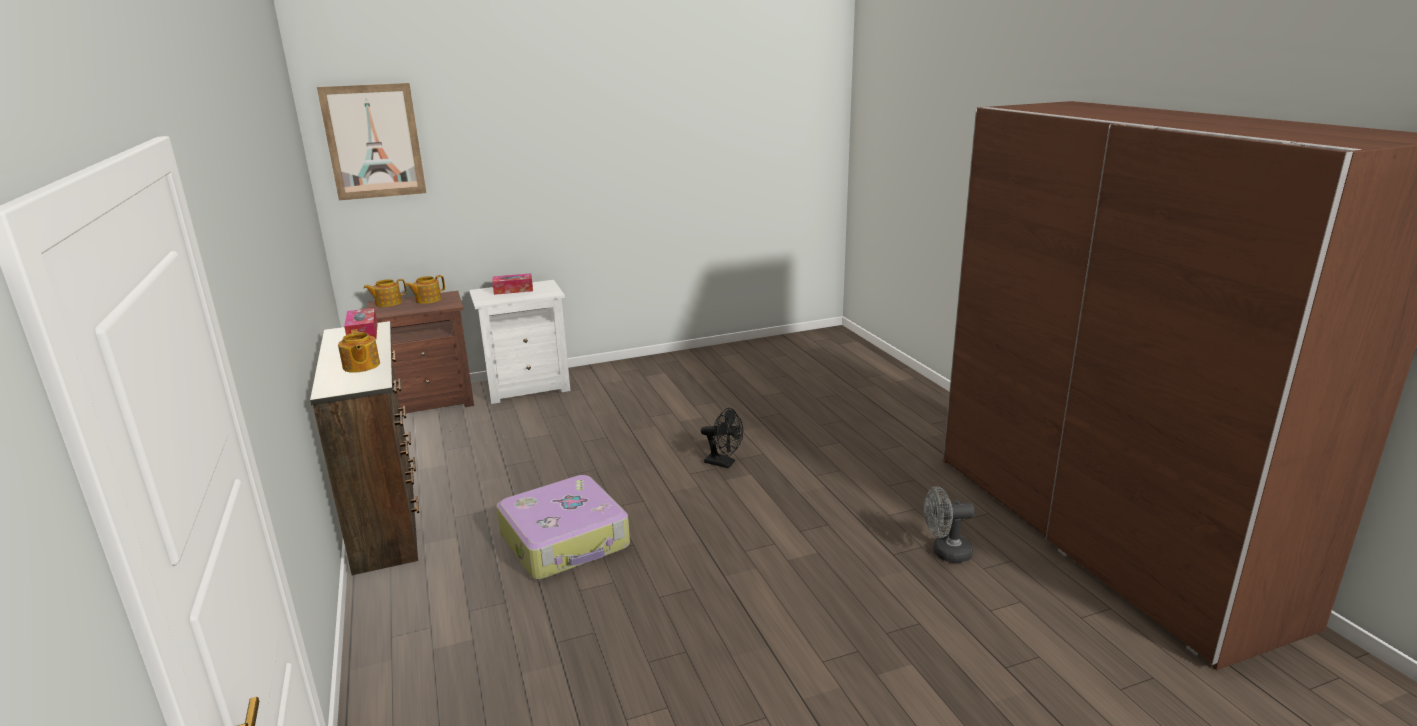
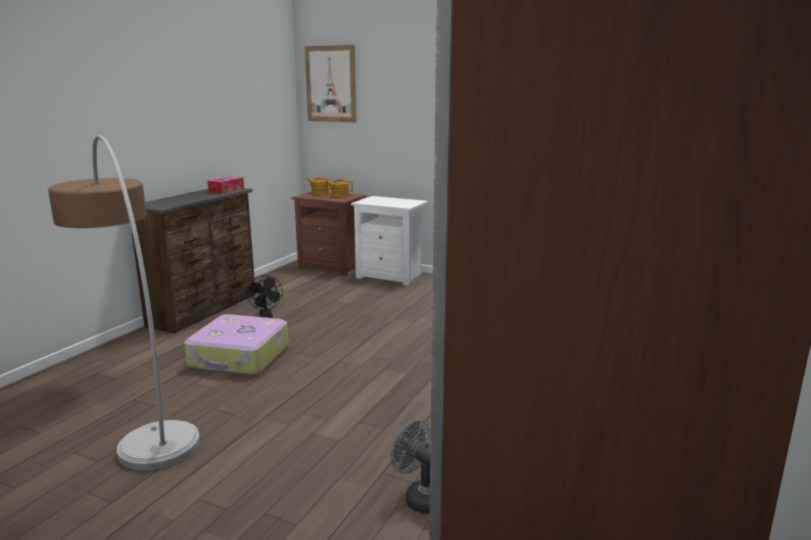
camera: 45 degrees right, 5 degrees down
(361, 366) = (180, 200): teapot -> none
(513, 290) = (391, 200): tissue box -> none
(570, 642) = (137, 403): none -> floor lamp
(724, 463) = (405, 360): black fan -> black fan (266, 317)

